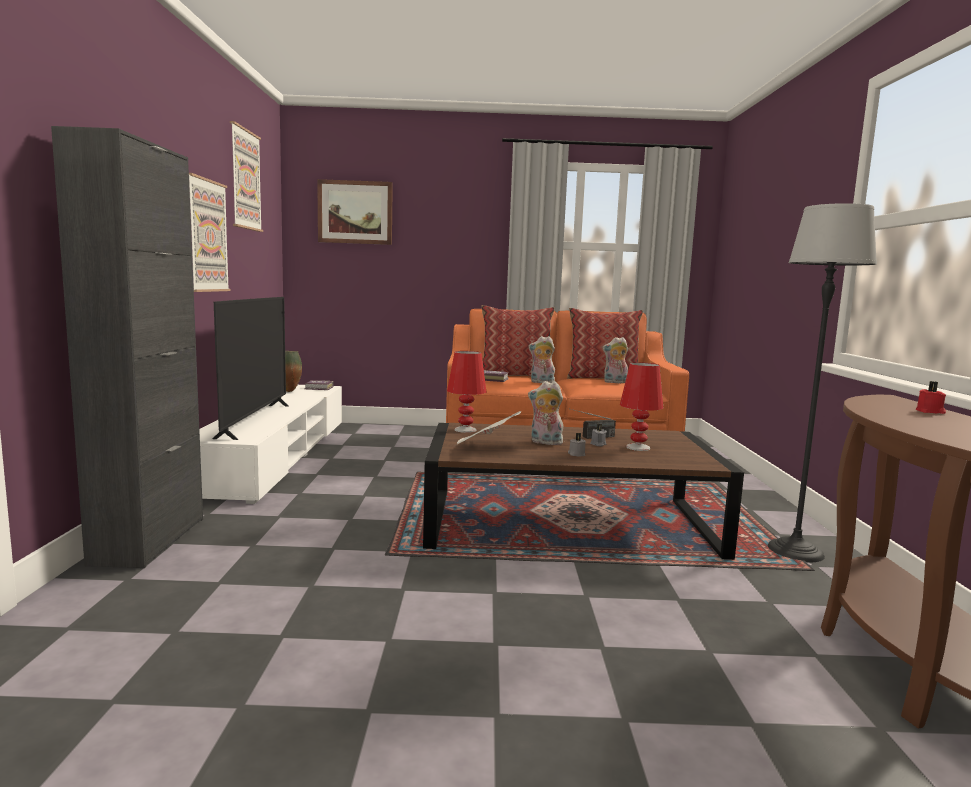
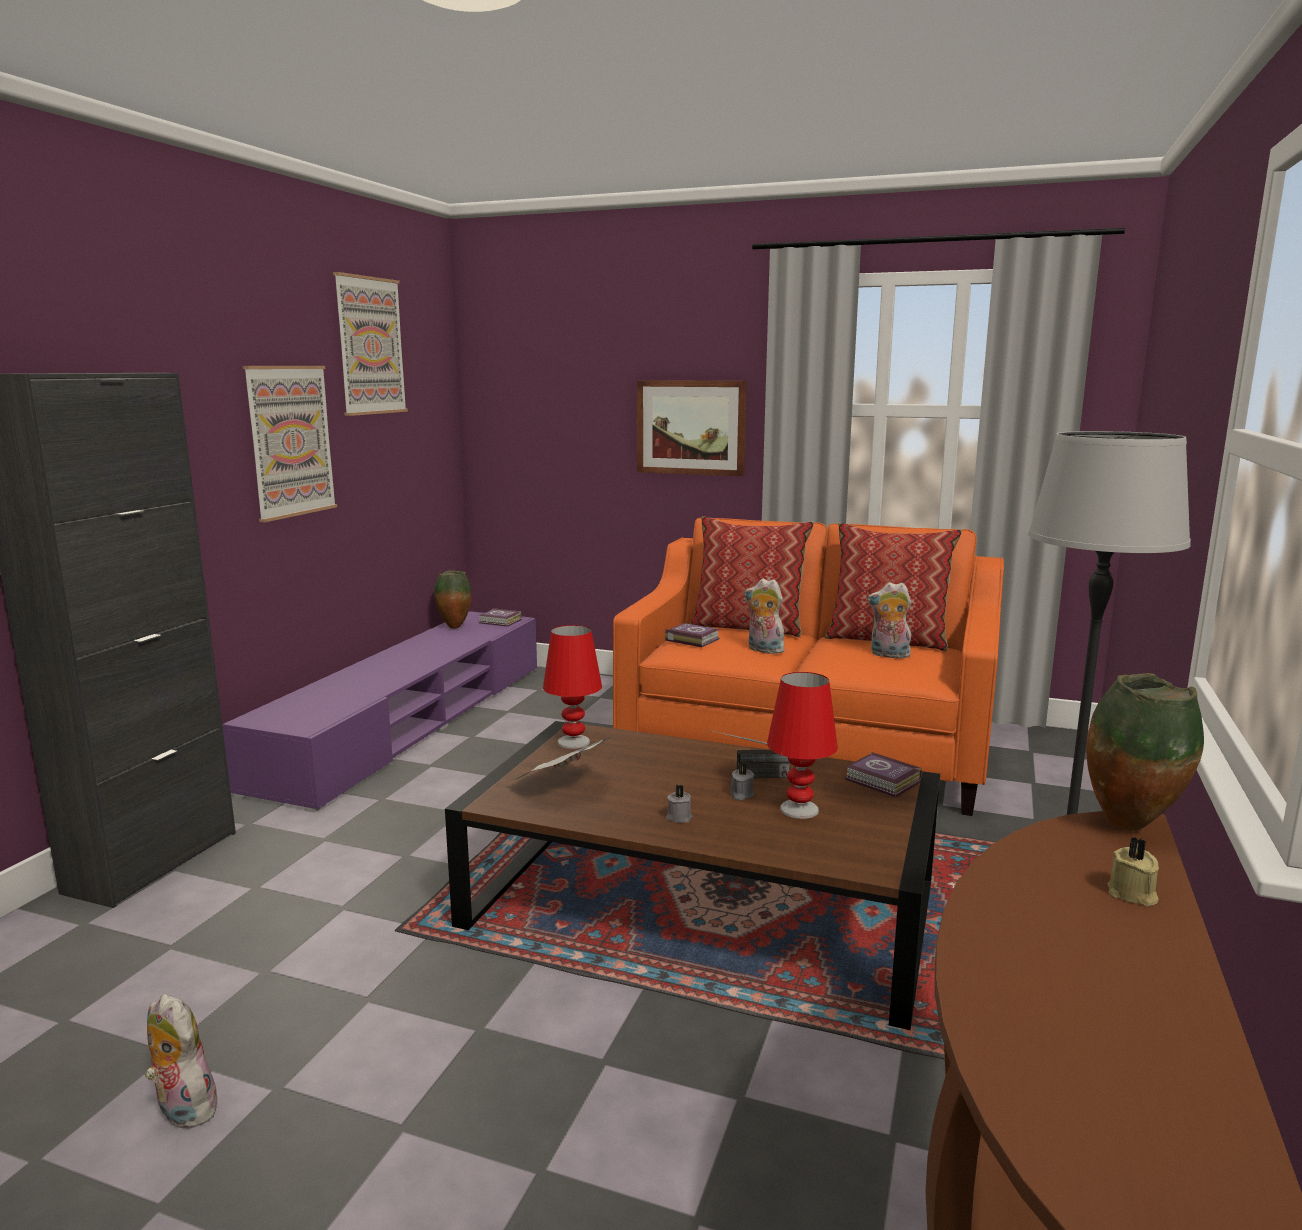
camera: 20 degrees right, 5 degrees up
(255, 420) = (354, 687): television -> none
(277, 454) = (411, 723): white tv stand -> purple tv stand
(355, 212) = (549, 369): picture -> picture (691, 427)
(545, 442) = (660, 783): plush toy -> plush toy (182, 1110)
(665, 435) = (883, 781): none -> book
(889, 397) = (1131, 827): none -> vase
(930, 411) = (1132, 894): red candle -> beige candle

